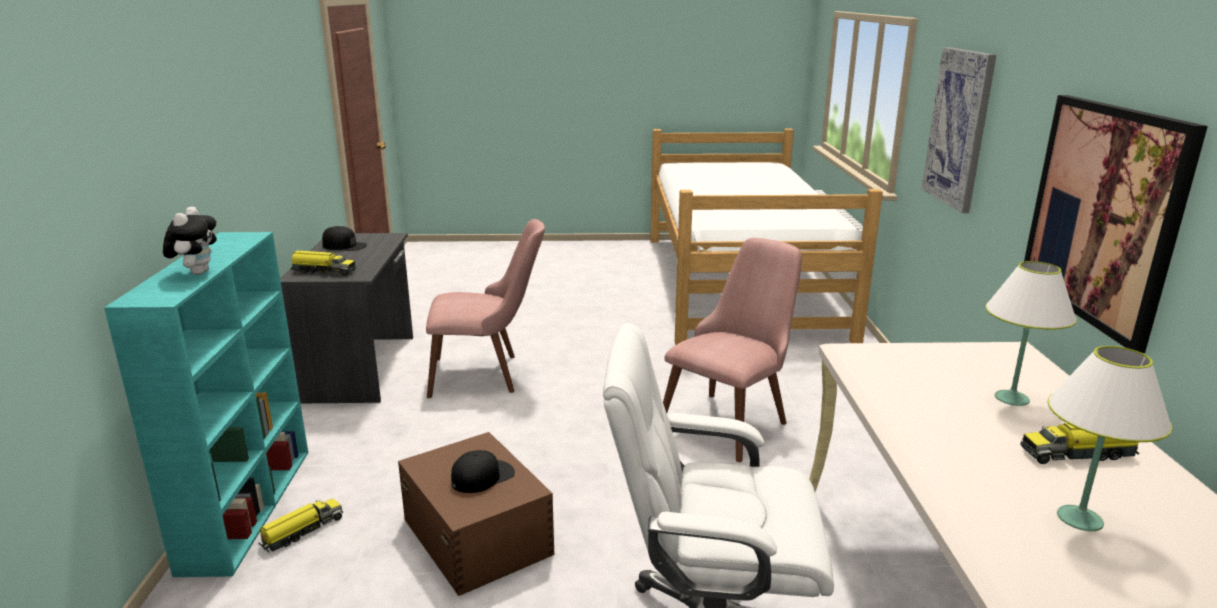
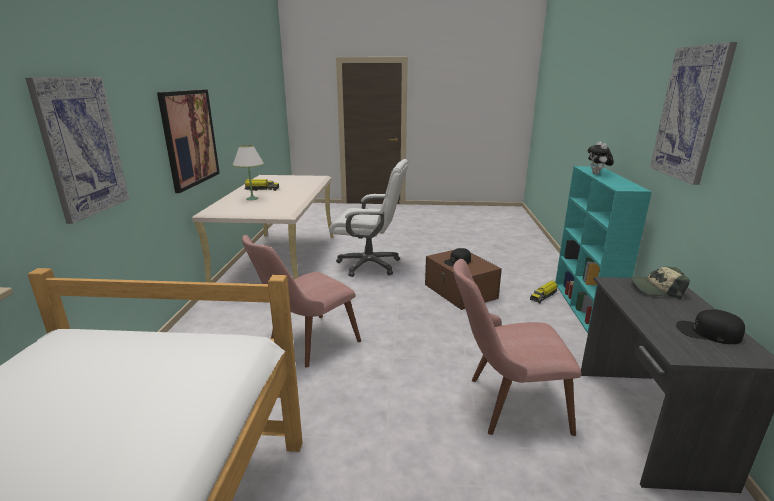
camera: 175 degrees left, 0 degrees up
(205, 107) = (690, 113): none -> picture
(323, 271) = (656, 289): toy truck -> cap
(1079, 518) = (288, 182): white table lamp -> none

